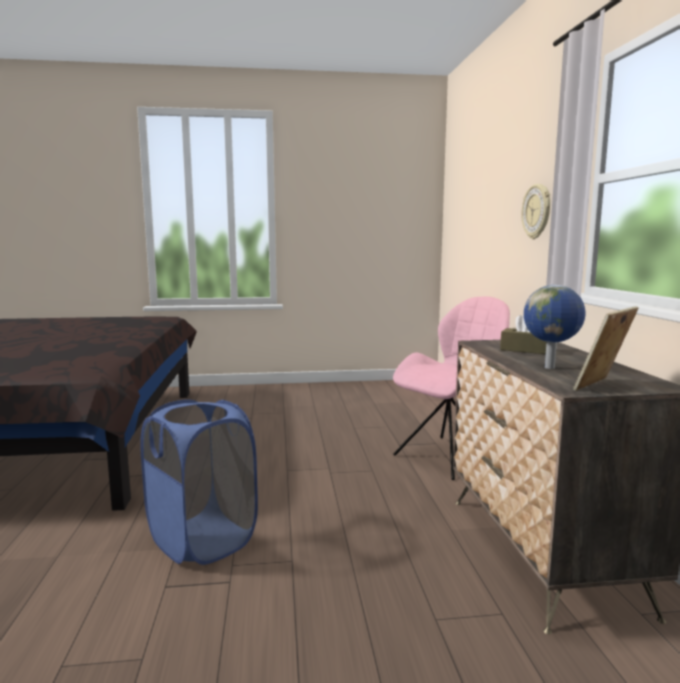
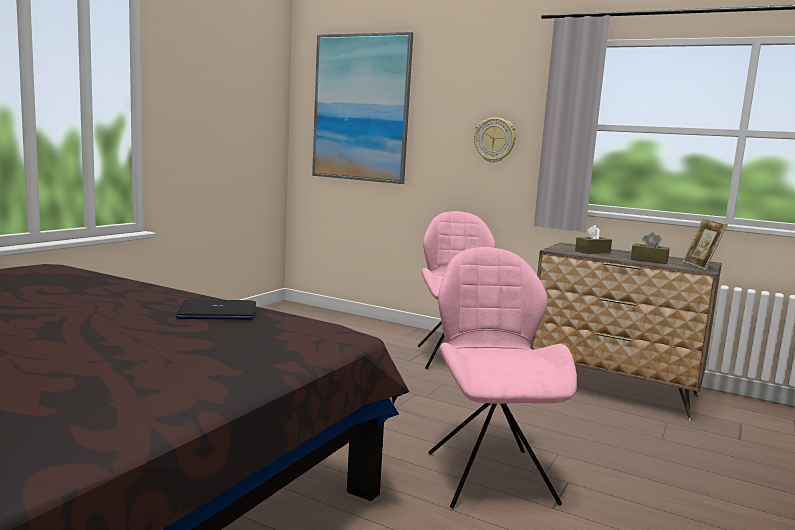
camera: 55 degrees left, 0 degrees up
(95, 345) = (217, 312): none -> laptop
(203, 540) = (489, 475): blue laundry basket -> pink chair
(469, 194) = (361, 108): none -> picture
(550, 368) = (649, 260): globe -> brown tissue box

